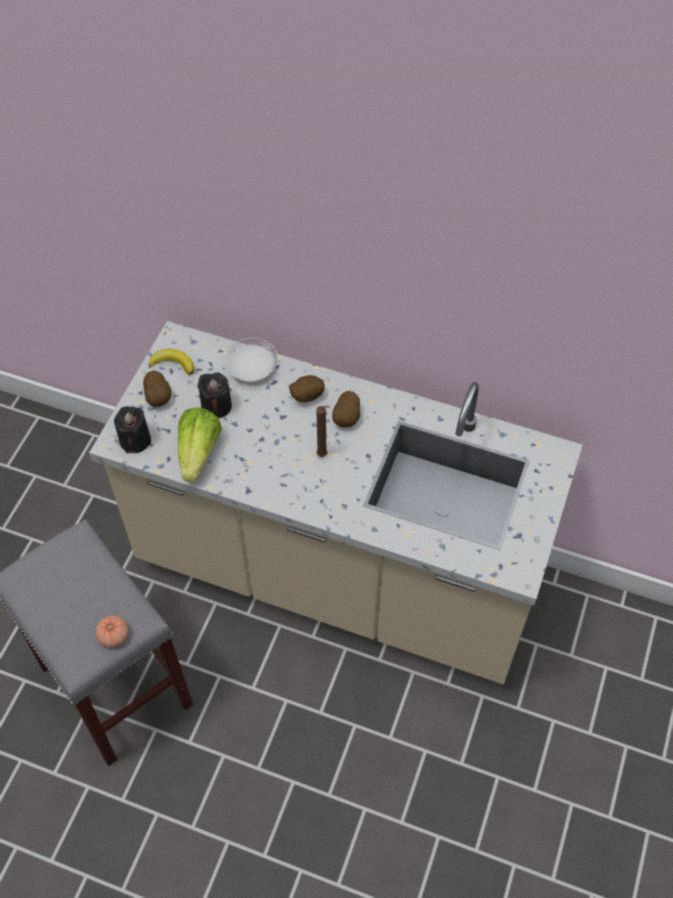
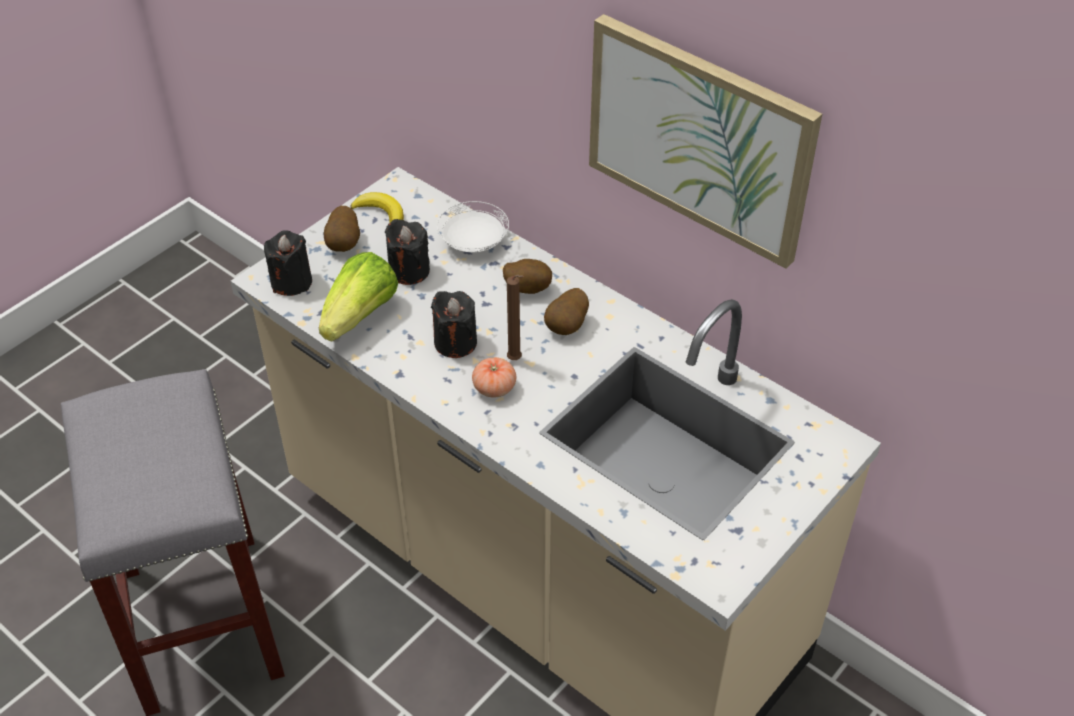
camera: 20 degrees right, 10 degrees down
(113, 636) = (164, 507): tomato -> tomato (494, 388)
(275, 454) = (455, 342): none -> black candle
(429, 281) = (699, 138): none -> picture

